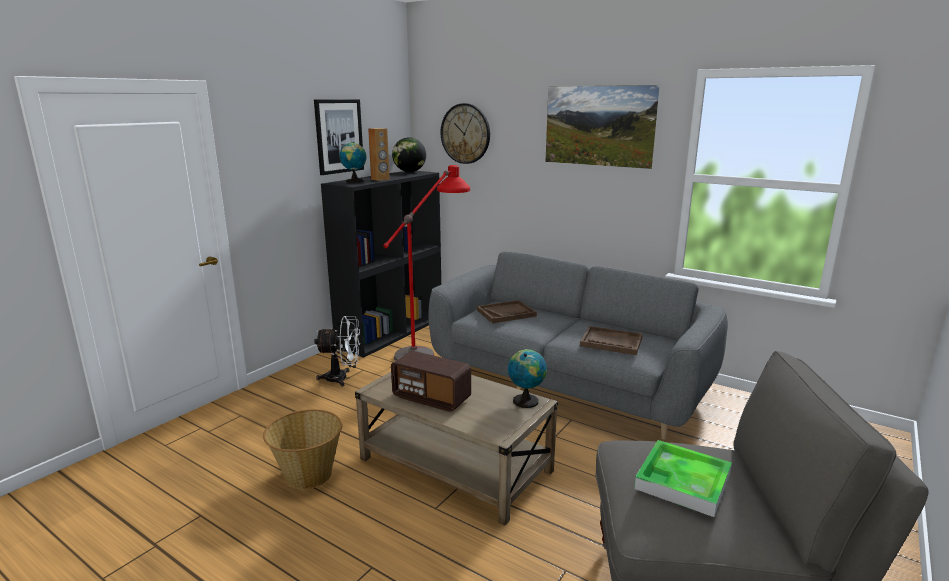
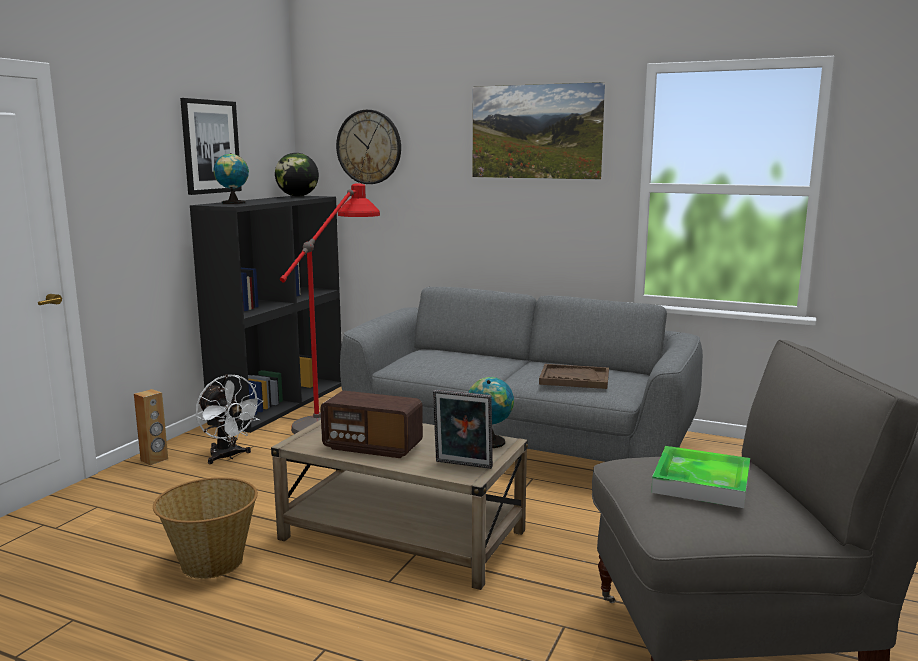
camera: 10 degrees left, 5 degrees down
(342, 378) = (228, 456): white fan -> white fan turned 60 degrees clockwise
(380, 179) = (266, 201): brown speaker -> brown speaker (154, 460)
(497, 424) = (462, 465): none -> picture frame
(506, 313) = (439, 358): brown tray -> none

